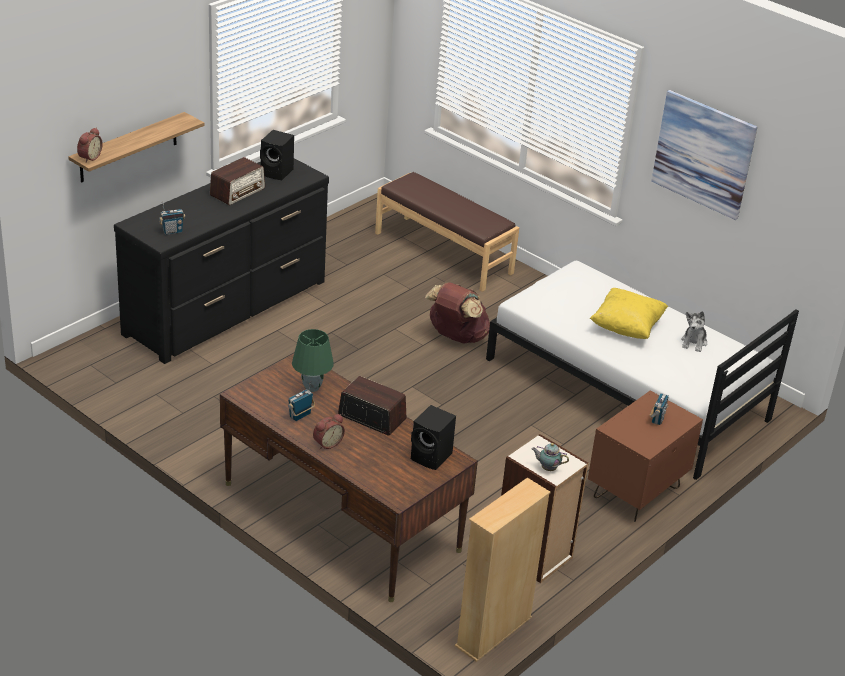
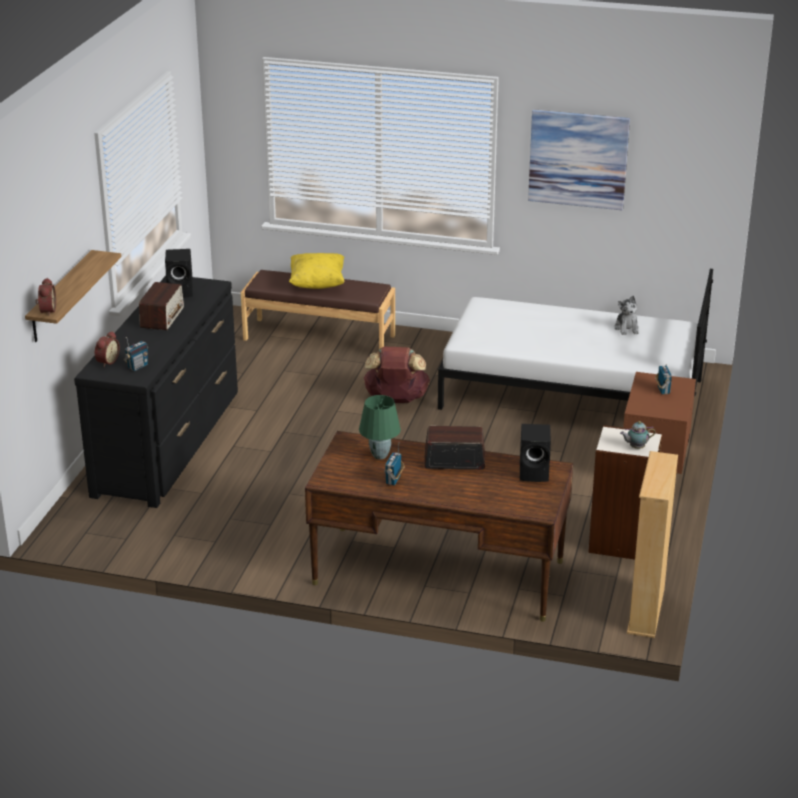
camera: 25 degrees left, 5 degrees down
(327, 443) = (439, 493): alarm clock -> alarm clock (106, 361)
(626, 327) = (564, 334): yellow pillow -> yellow pillow (317, 284)

